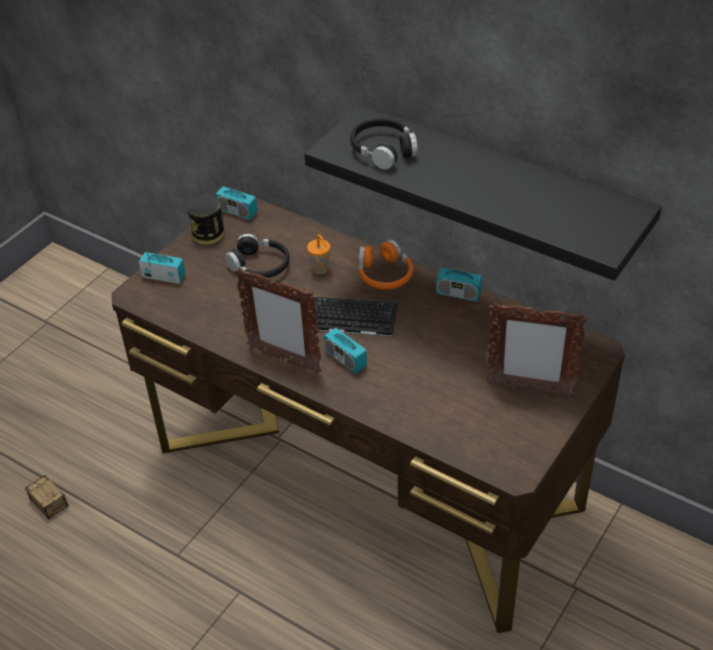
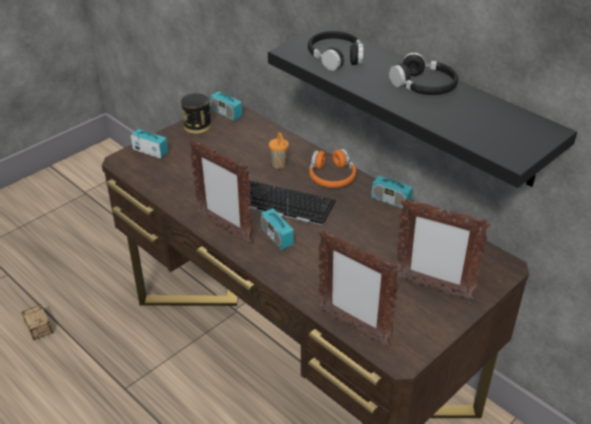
camera: 10 degrees right, 5 degrees down
(259, 265) = (230, 155): black headphones -> black headphones (423, 86)
(457, 448) = (353, 327): none -> picture frame

